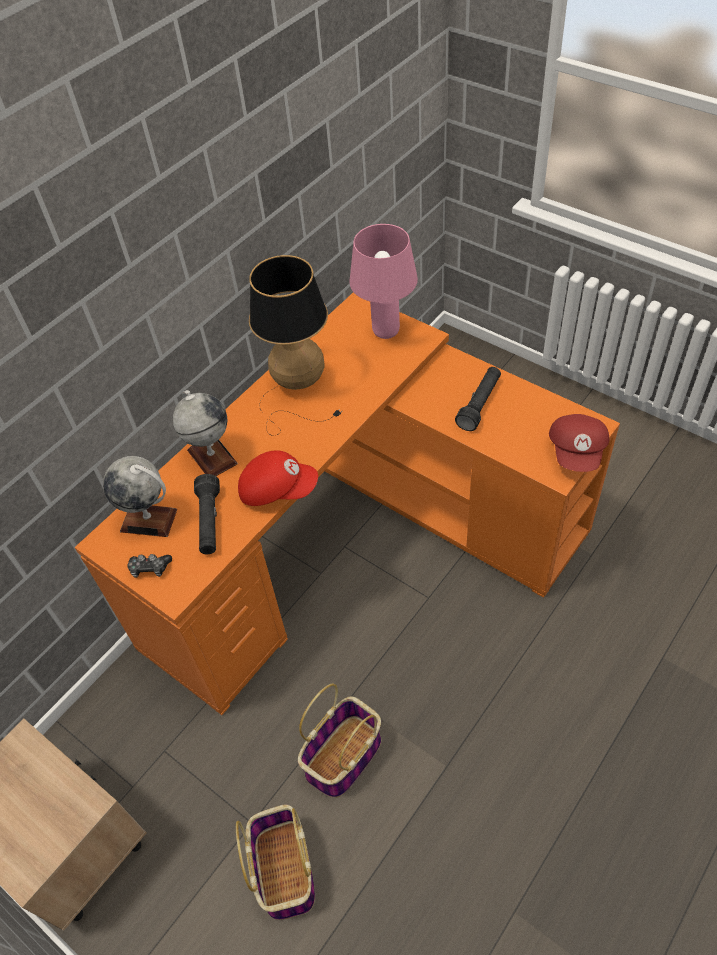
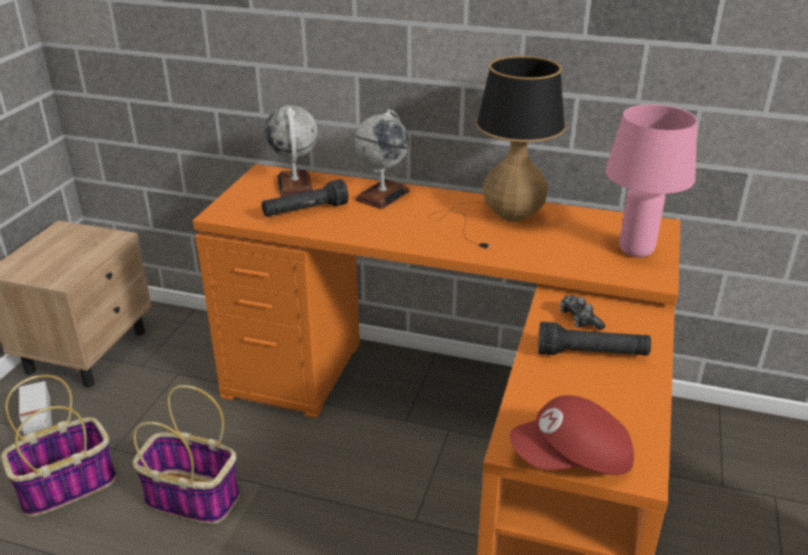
camera: 65 degrees right, 20 degrees down
(150, 568) = (243, 197): game controller -> game controller (579, 319)
(177, 901) = (39, 423): none -> toy truck
(277, 489) = (361, 235): red cap -> none

